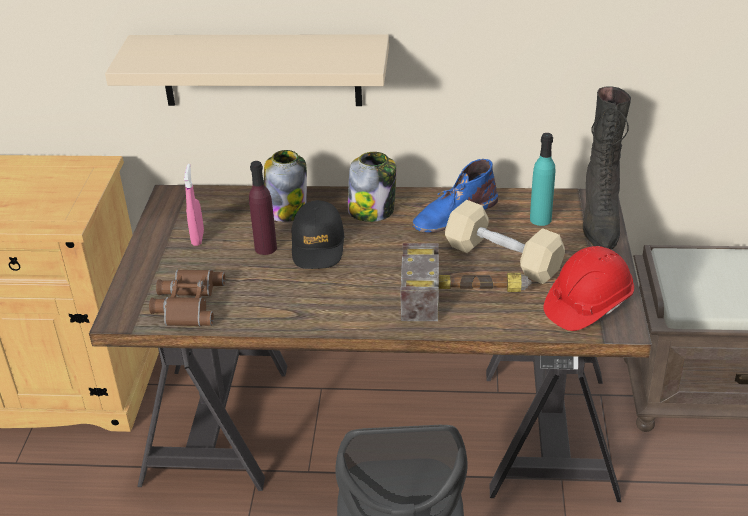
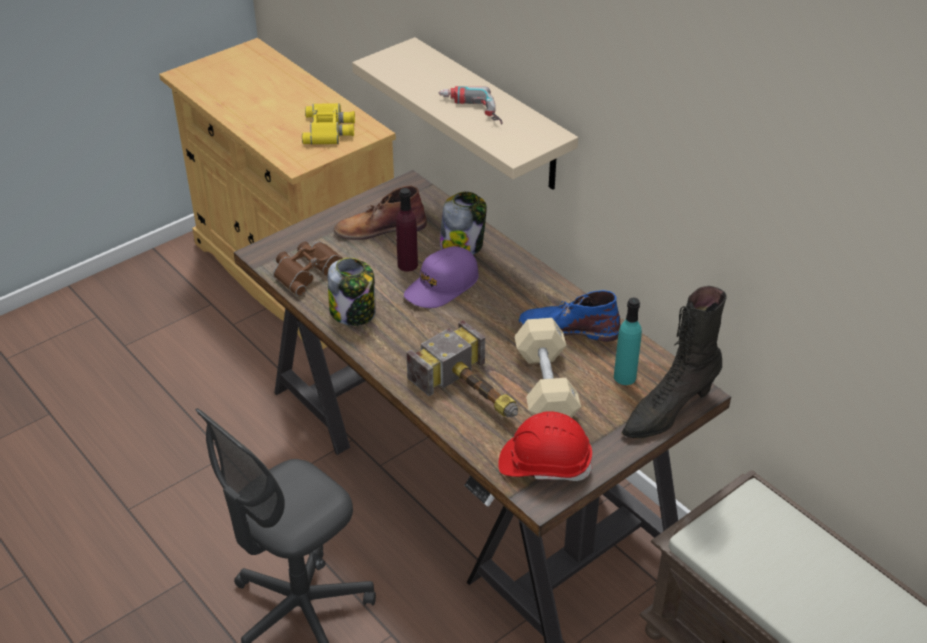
camera: 45 degrees right, 5 degrees up
(56, 182) = (330, 129): none -> yellow binoculars
(198, 238) = (379, 228): pink spray bottle -> brown boot
(277, 57) = (469, 112): none -> power drill
(318, 245) = (442, 286): black cap -> purple cap
(372, 210) = (517, 285): jar -> jar (353, 312)

